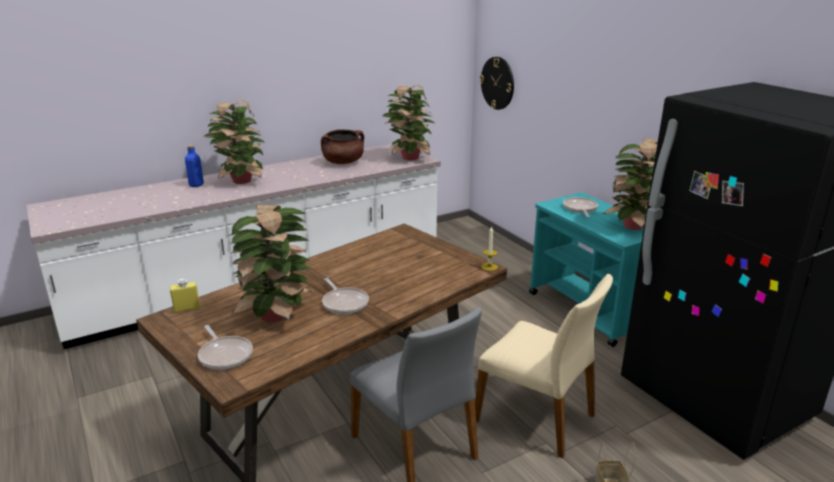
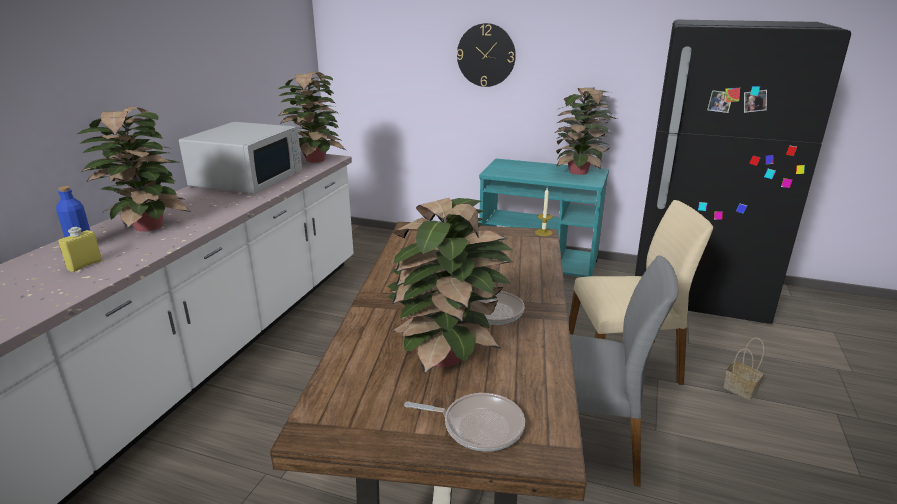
camera: 40 degrees left, 0 degrees up
(187, 309) = (323, 401): yellow bottle -> yellow bottle (85, 265)
(343, 162) = (248, 178): brown cooking pot -> white microwave
(497, 83) = (359, 69): wall clock -> wall clock (486, 55)
(580, 209) = (520, 170): frying pan -> none

